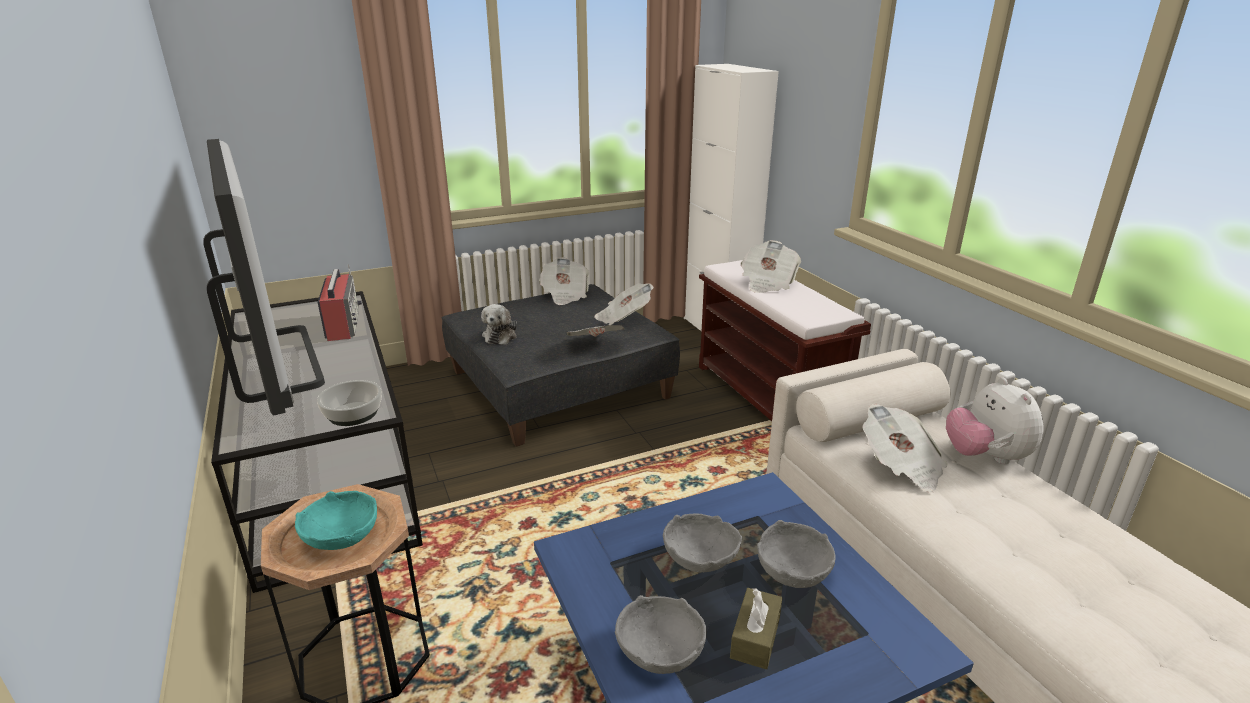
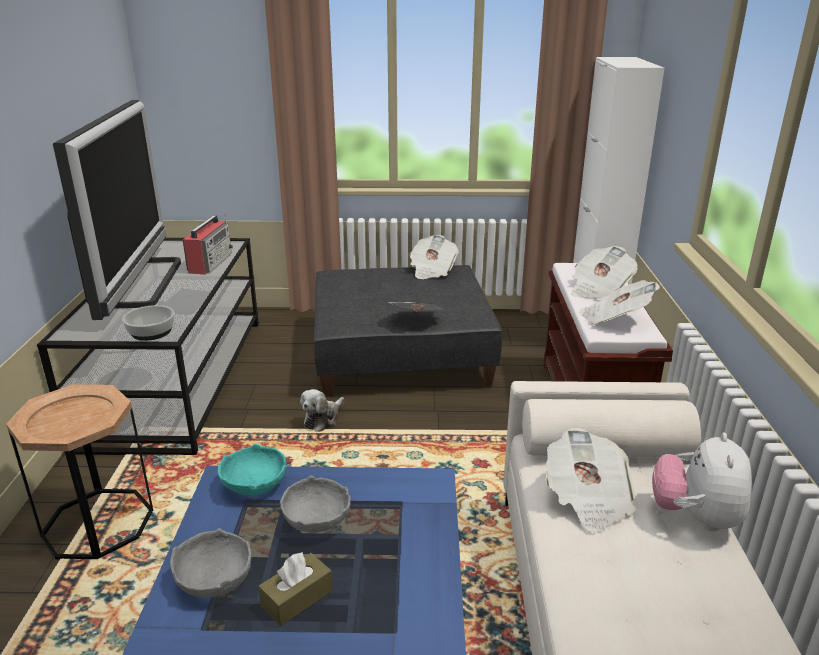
camera: 25 degrees right, 0 degrees up
(342, 536) = (74, 420): turquoise bowl -> turquoise bowl (255, 485)
(500, 335) = (346, 296): plush toy -> plush toy (323, 419)
(623, 318) = (465, 301): newspaper -> newspaper (614, 319)
(792, 571) = (383, 557): grey bowl -> none

